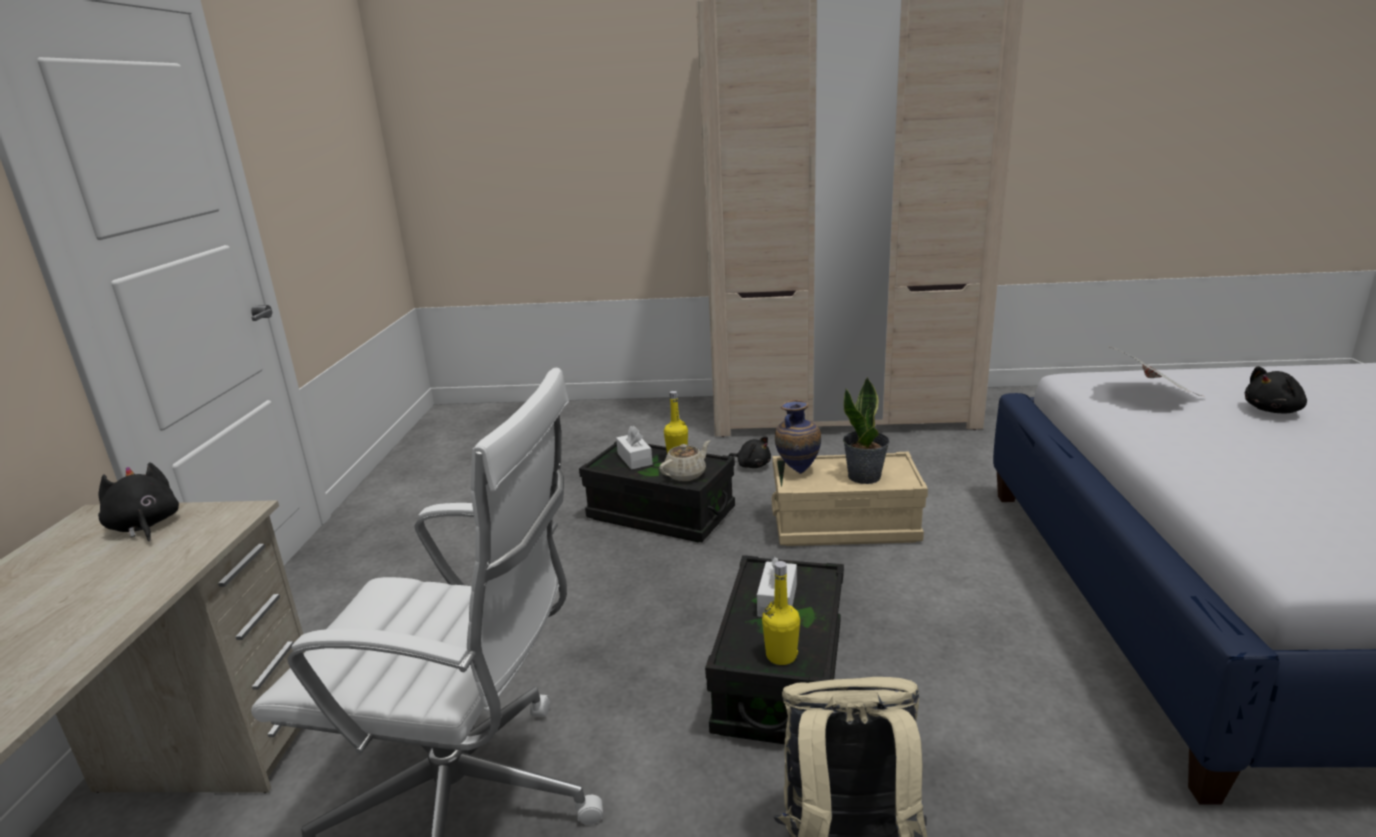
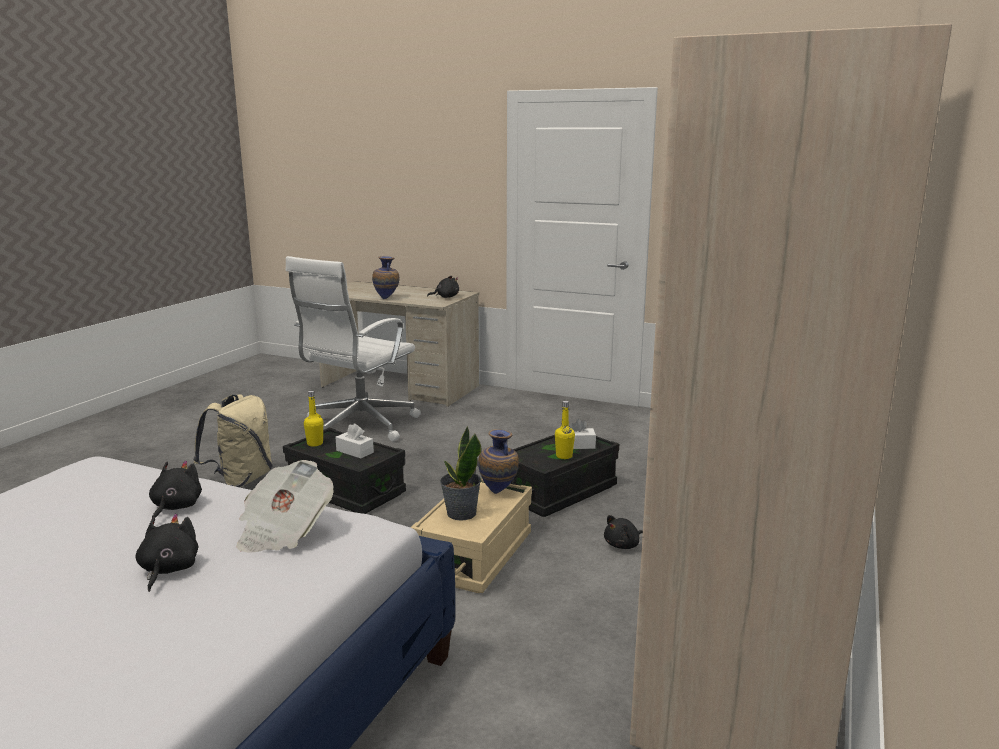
camera: 110 degrees right, 5 degrees down
(131, 606) = (387, 299): none -> vase
(686, 474) = (533, 456): beige teapot -> none
(1225, 455) = (175, 507): none -> black plush toy

